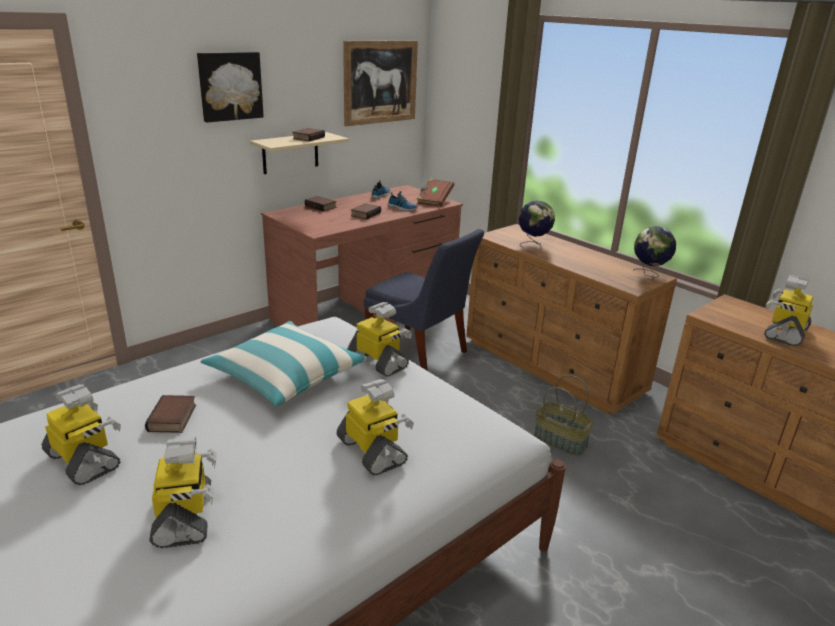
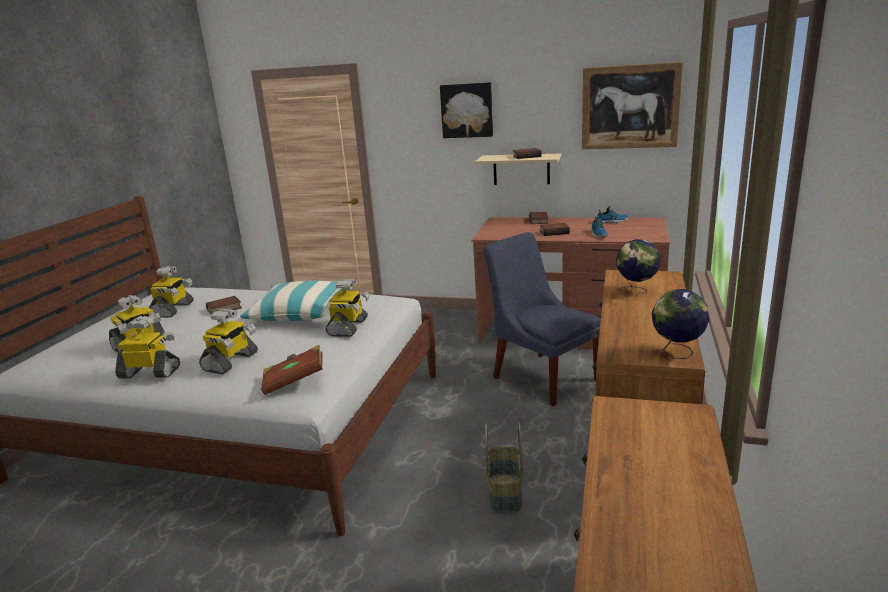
camera: 60 degrees right, 5 degrees down
(419, 353) = (542, 376): blue chair -> blue chair turned 135 degrees clockwise
(434, 201) = (647, 234): brown book -> brown book (294, 381)
(784, 333) = (649, 464): toy robot -> toy robot (151, 372)

